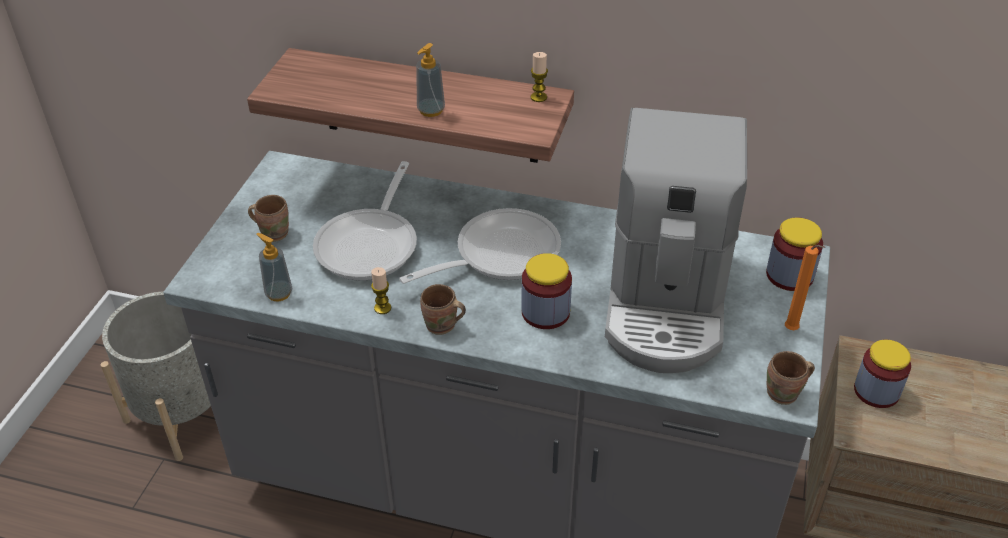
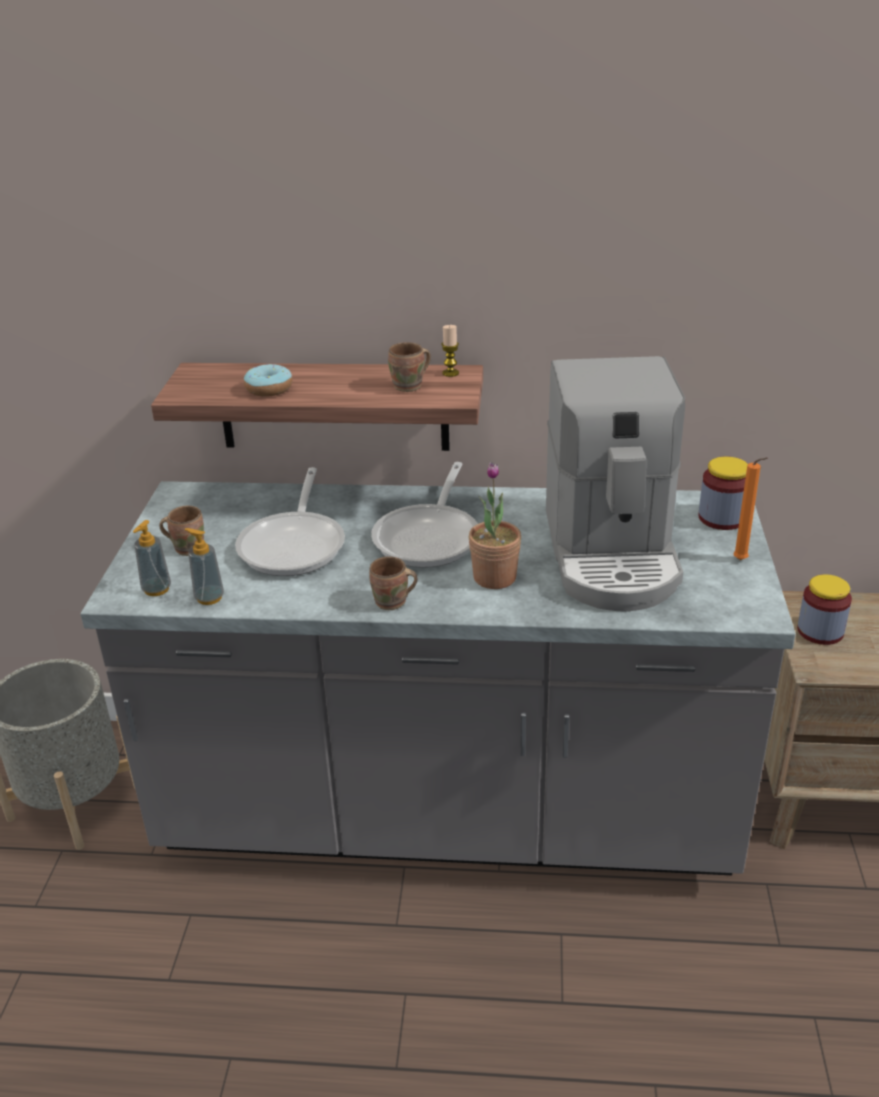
camera: 10 degrees left, 10 degrees down
(360, 94) = (269, 389): none -> donut
(382, 308) = (325, 596): candle -> none
(431, 110) = (346, 393): soap dispenser -> soap dispenser (156, 589)
(498, 254) = (430, 537): frying pan -> frying pan turned 150 degrees clockwise
(545, 312) = (494, 577): jar -> potted plant
(785, 394) = (755, 612): brown mug -> brown mug (410, 387)

